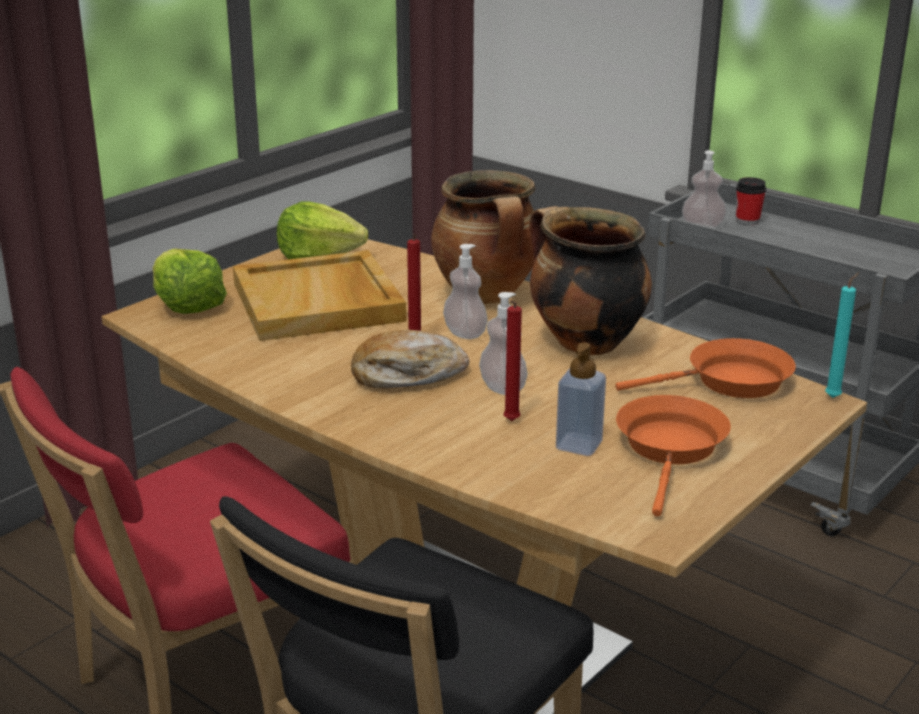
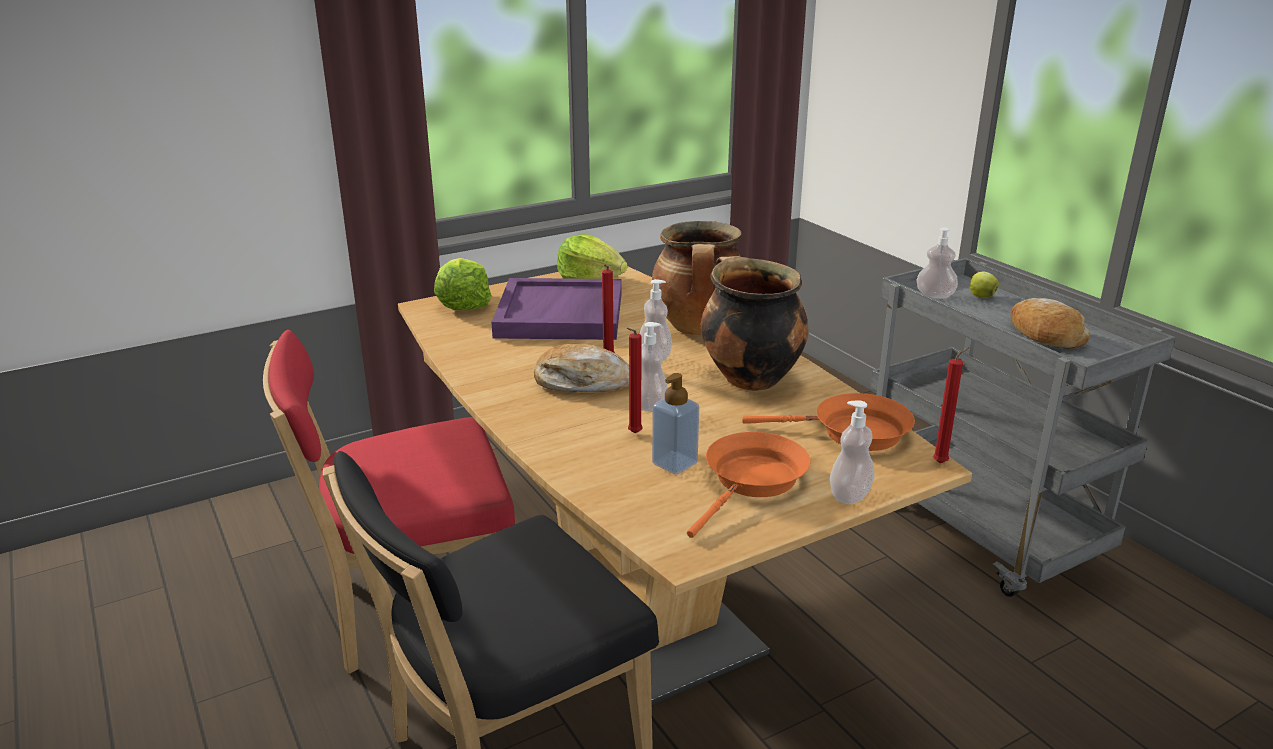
camera: 20 degrees right, 0 degrees up
(319, 302) = (561, 315): beige tray -> purple tray
(747, 221) = (981, 296): cup -> apple
(773, 444) = (850, 495): none -> soap dispenser
(834, 397) = (942, 463): turquoise candle -> red candle
(835, 253) = (1045, 335): none -> bread

